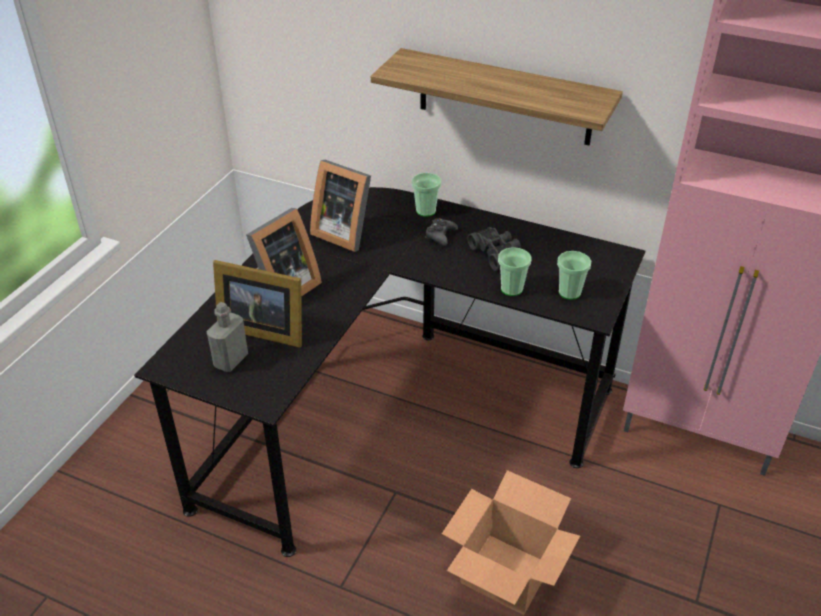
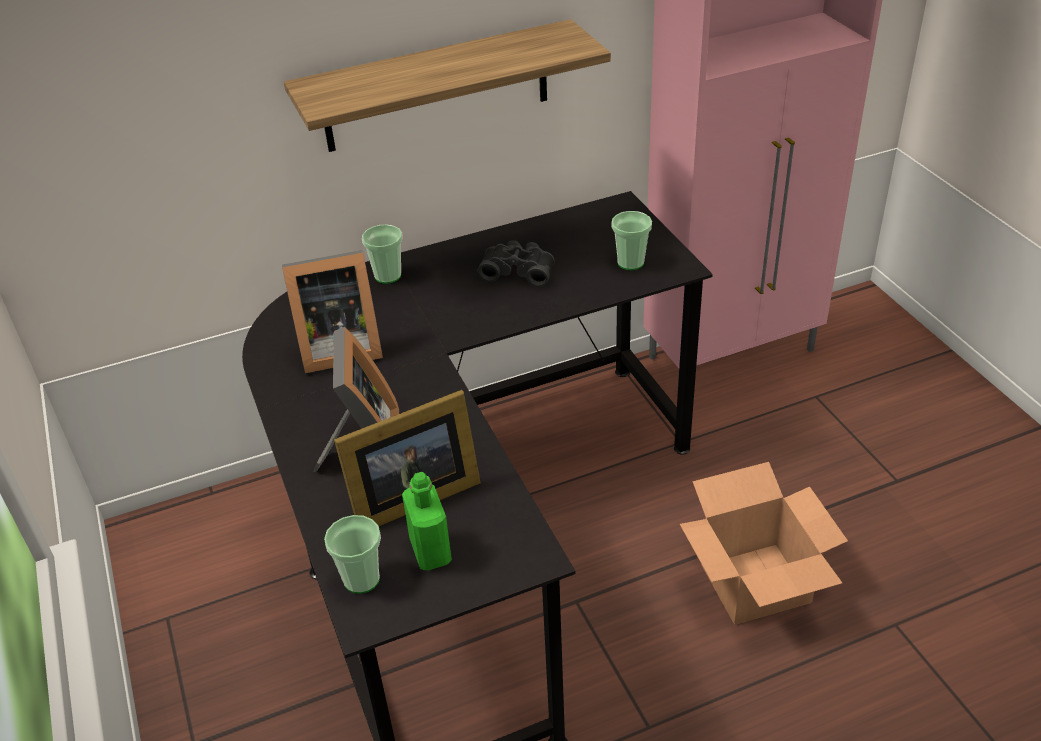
camera: 45 degrees left, 0 degrees up
(231, 360) = (430, 551): grey bottle -> green bottle
(440, 236) = (440, 289): black game controller -> none
(511, 289) = (580, 292): cup -> cup (361, 579)

